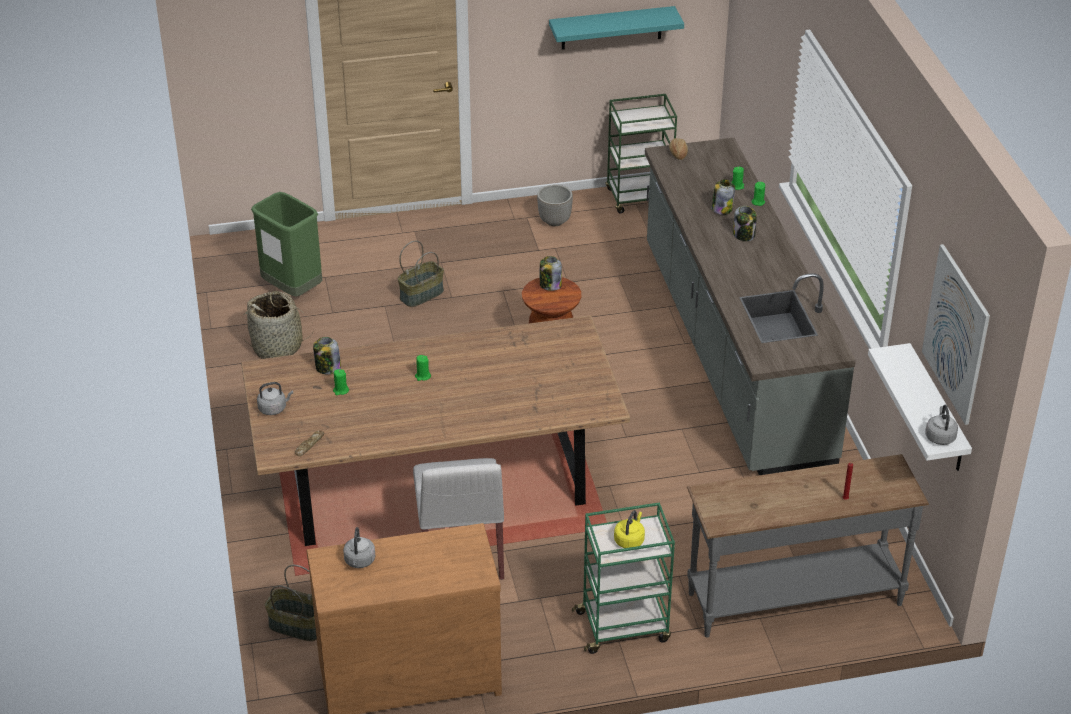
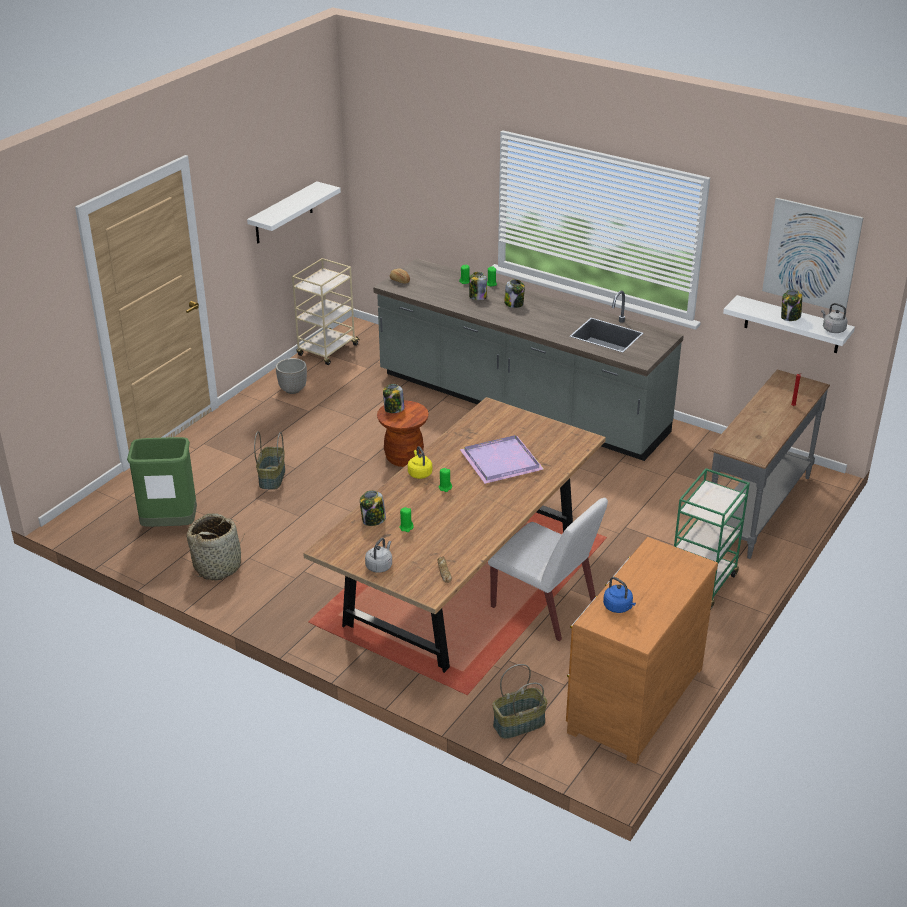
camera: 45 degrees left, 5 degrees down
(359, 561) = (618, 607): grey kettle -> blue kettle
(504, 383) = (503, 462): none -> purple tray
(611, 28) = (283, 213): turquoise shelf -> white shelf
(629, 540) = (714, 502): yellow kettle -> yellow kettle (419, 473)
(640, 198) = (327, 351): green cart -> beige cart
(920, 398) = (790, 317): none -> jar

